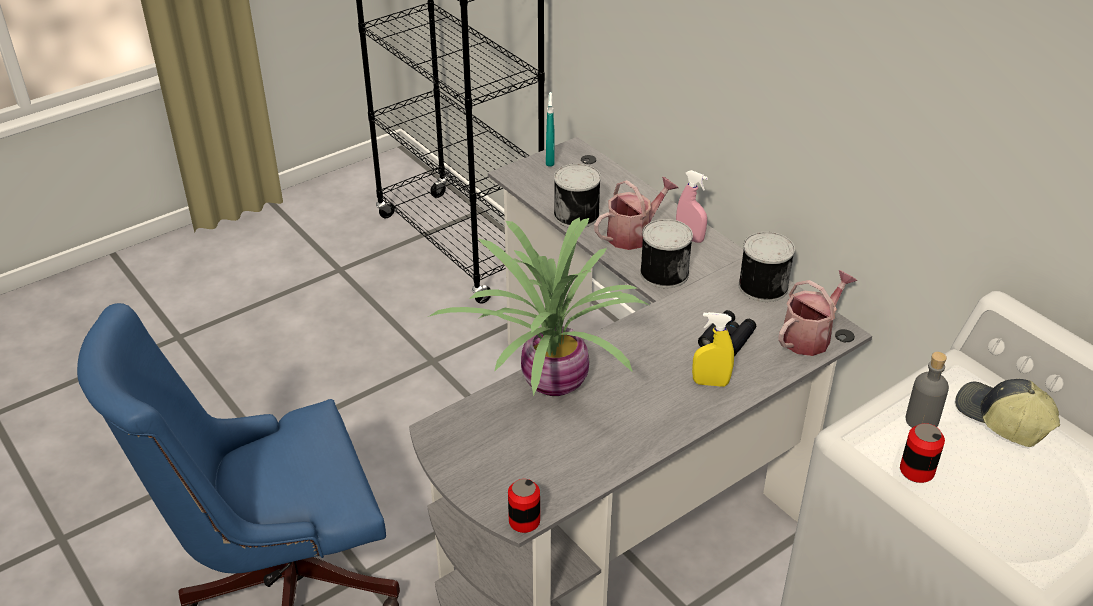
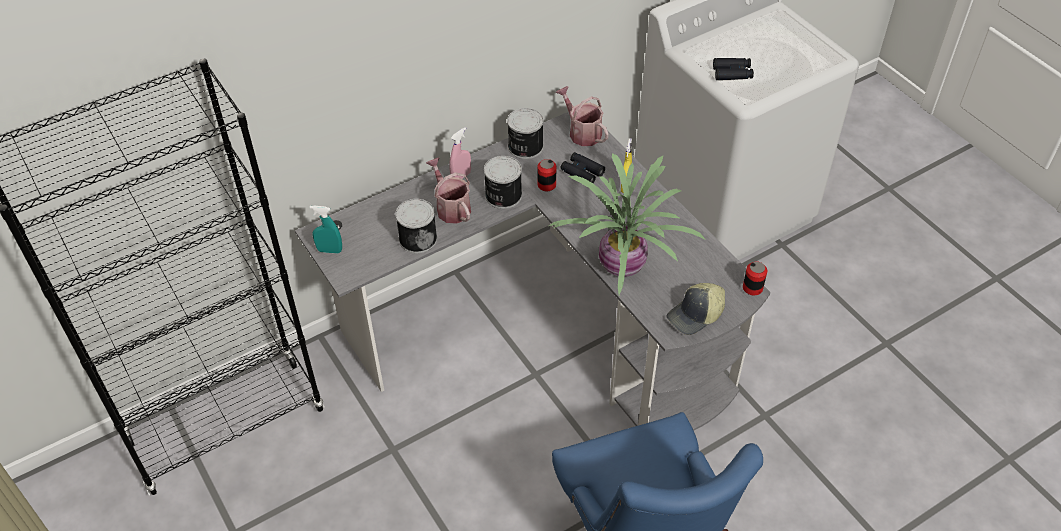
camera: 85 degrees left, 10 degrees up
(917, 471) = (771, 82): can -> can (546, 185)
(921, 421) = (732, 73): grey bottle -> black binoculars
(1001, 420) = (730, 44): cap -> cap (696, 315)

